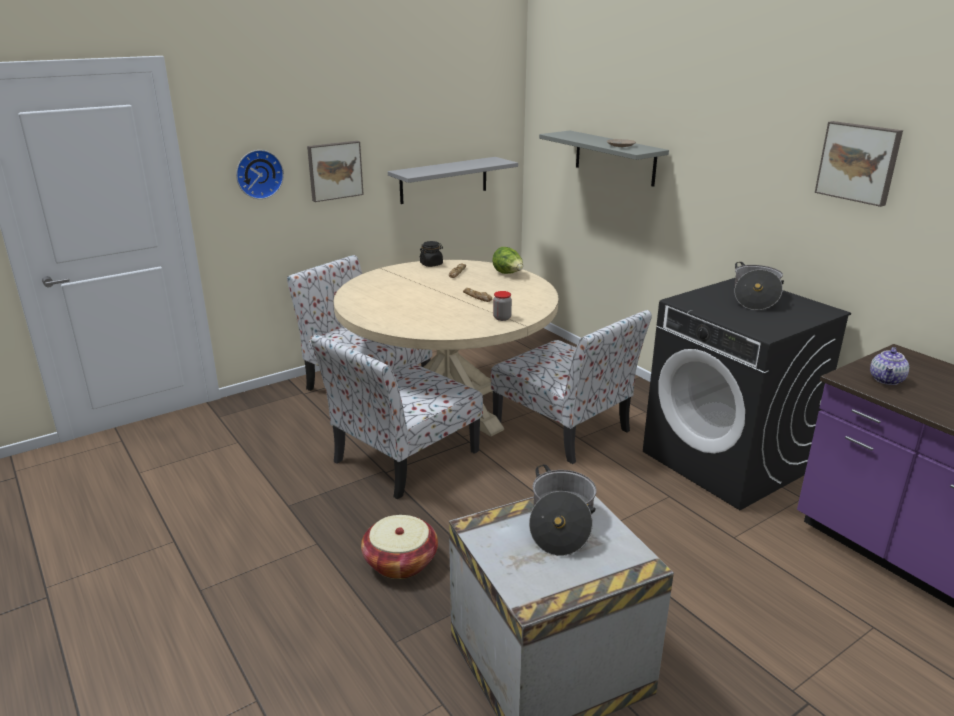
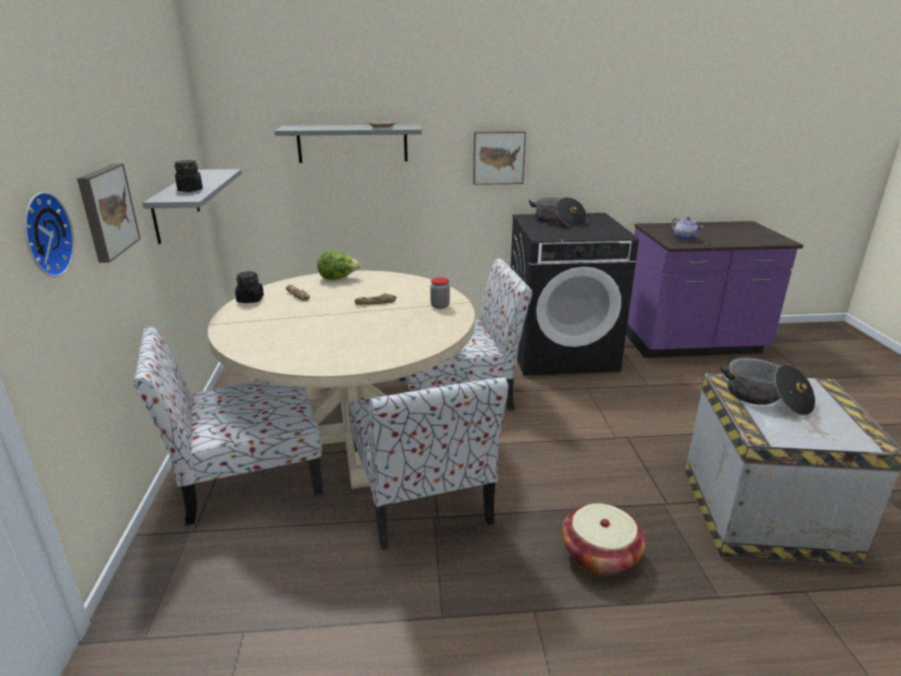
camera: 60 degrees left, 0 degrees up
(433, 169) = (190, 190): none -> black jar
(859, 162) = (595, 105): picture -> picture (498, 157)

